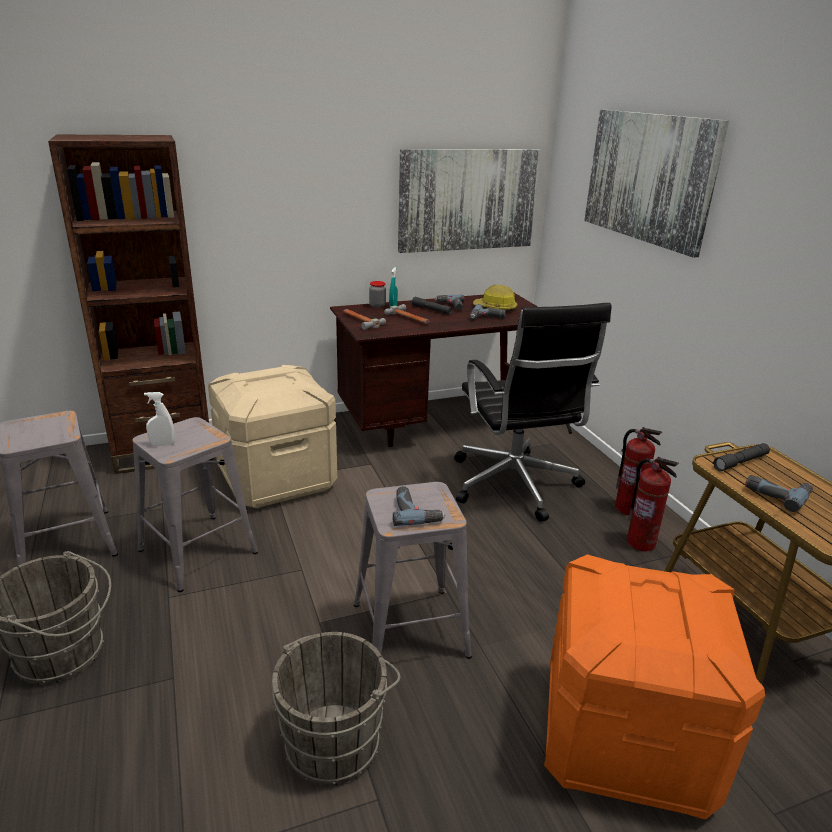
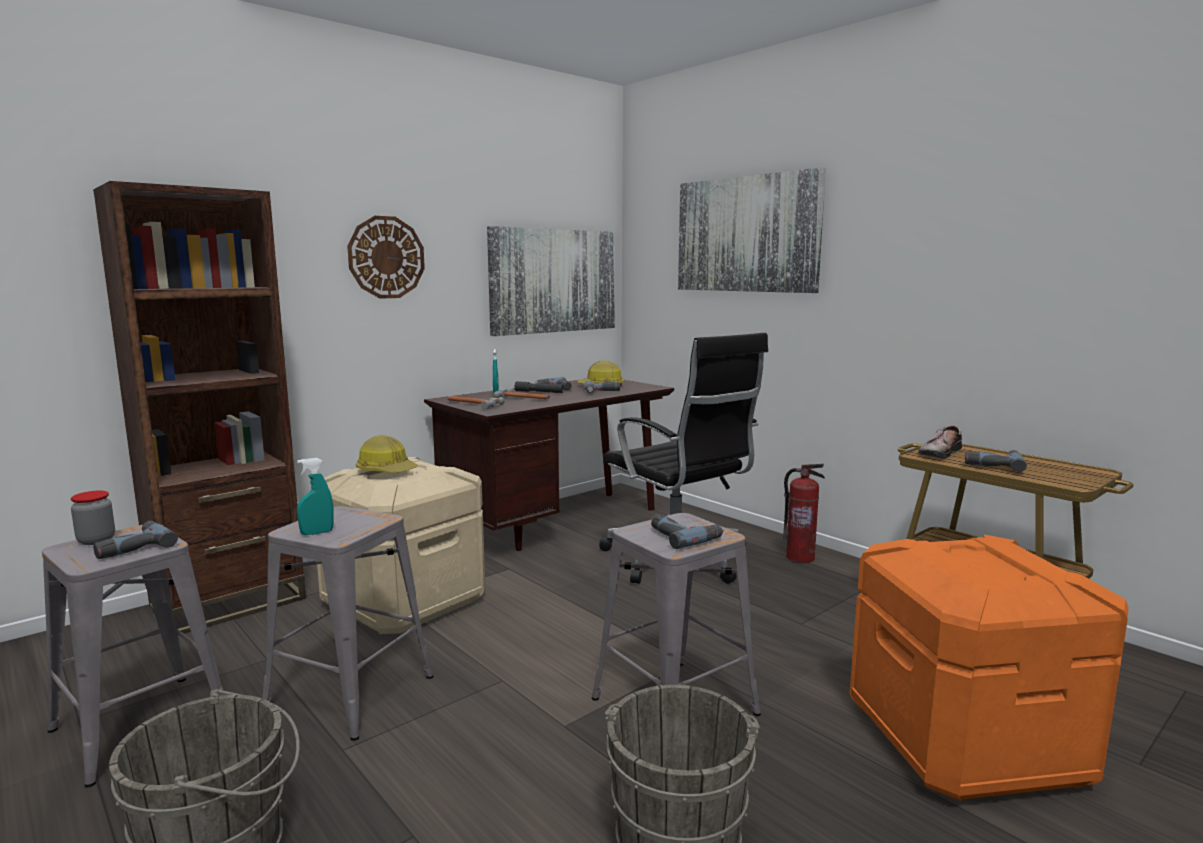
camera: 20 degrees left, 15 degrees down
(47, 433) = (132, 547): none -> power drill
(162, 444) = (317, 533): white spray bottle -> turquoise spray bottle
(262, 381) = (386, 471): none -> hard hat
(300, 181) = (386, 257): none -> wall clock
(377, 306) = (477, 394): jar -> jar (96, 540)
(641, 543) = (835, 581): fire extinguisher -> none
(740, 462) = (938, 452): grey flashlight -> shoe

